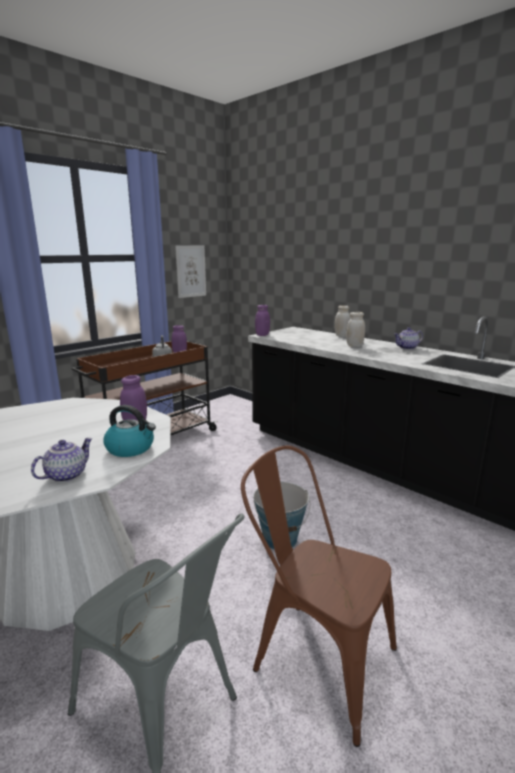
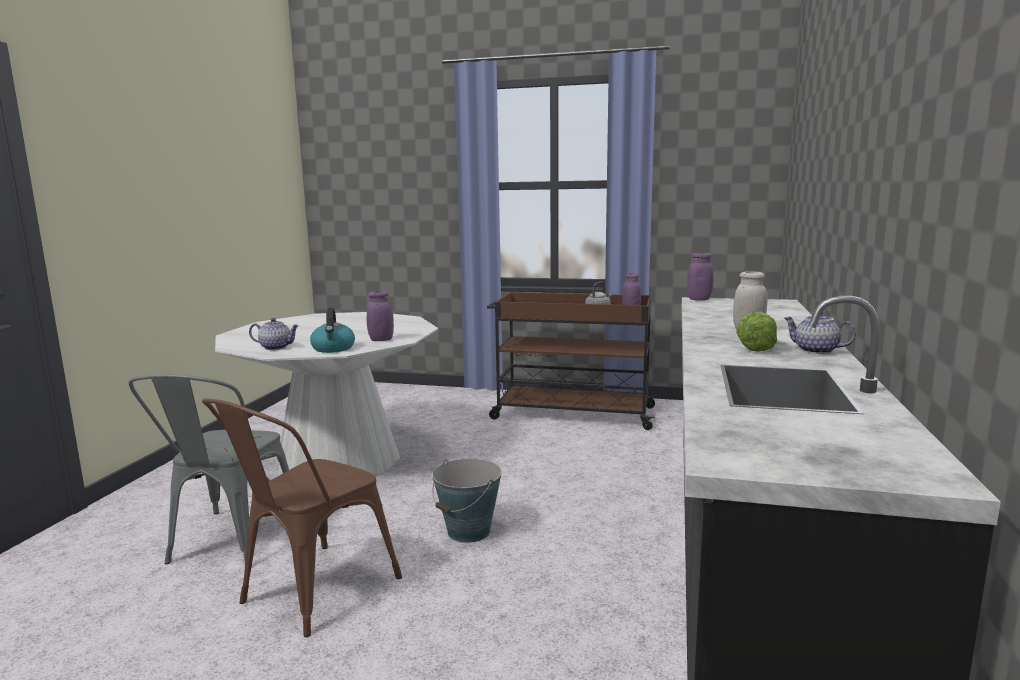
camera: 60 degrees right, 5 degrees down
(191, 271) = (708, 203): picture -> none
(314, 655) = (310, 594): brown chair -> brown chair turned 150 degrees counterclockwise
(341, 336) = (799, 320): white jar -> none
(391, 352) = (755, 347): none -> lettuce

